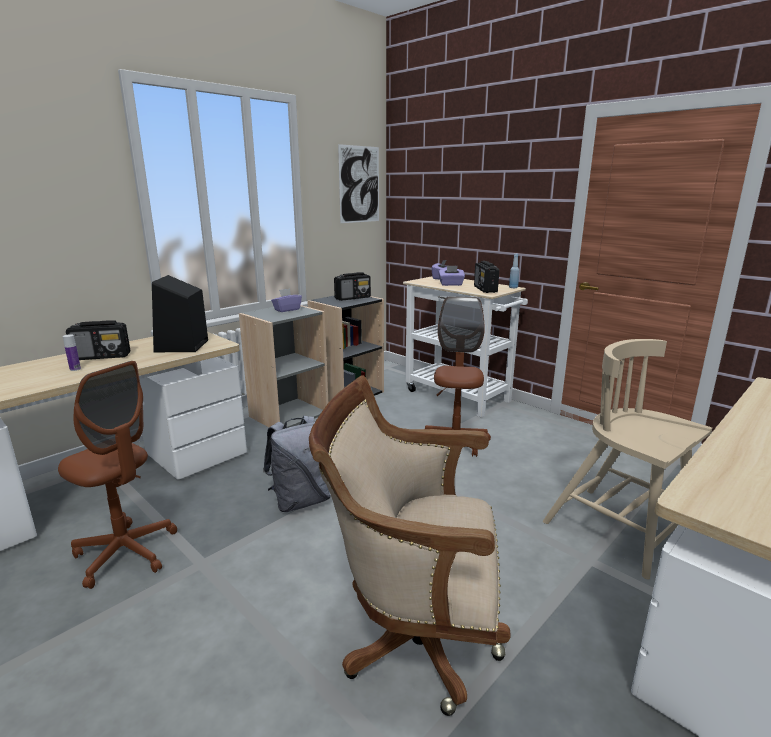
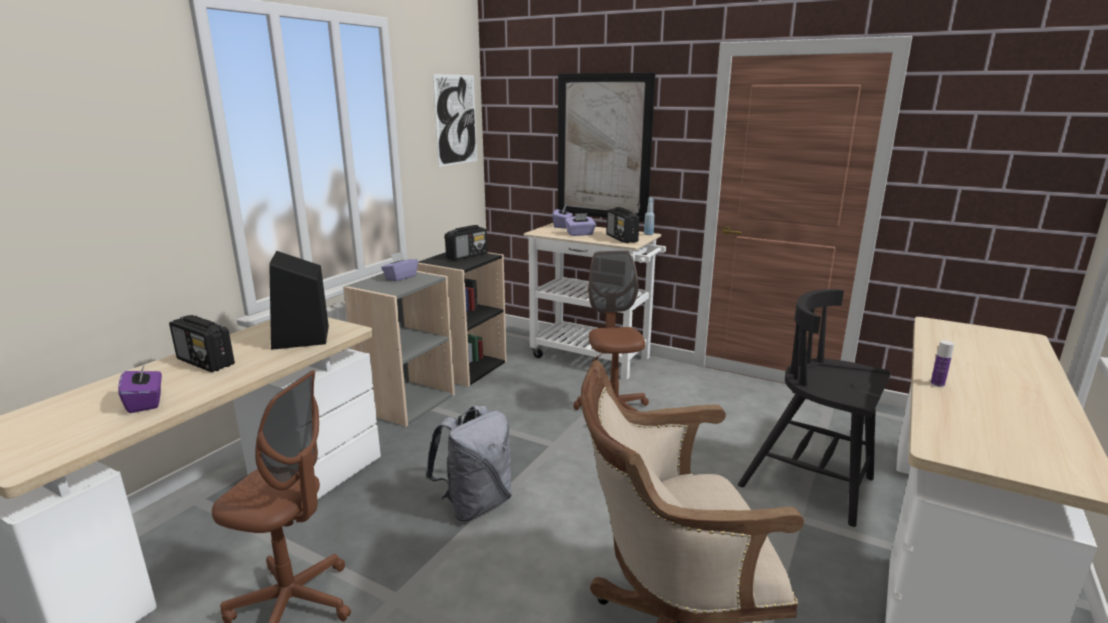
camera: 15 degrees left, 0 degrees up
(40, 378) = (146, 402): none -> purple tissue box
(75, 369) = (183, 384): bottle -> bottle (937, 384)
(102, 356) = (206, 362): radio -> radio turned 60 degrees clockwise
(480, 208) = (603, 147): none -> picture
(617, 531) = (809, 483): beige chair -> black chair

